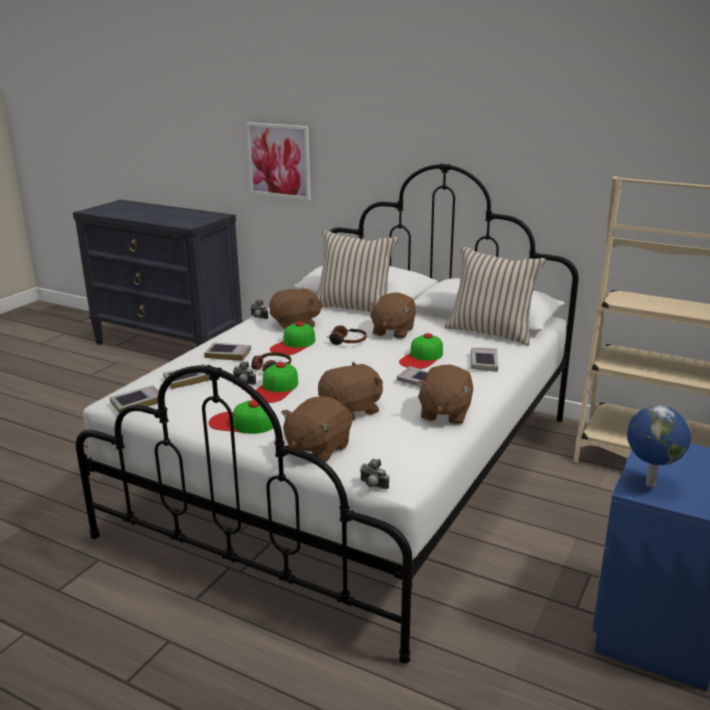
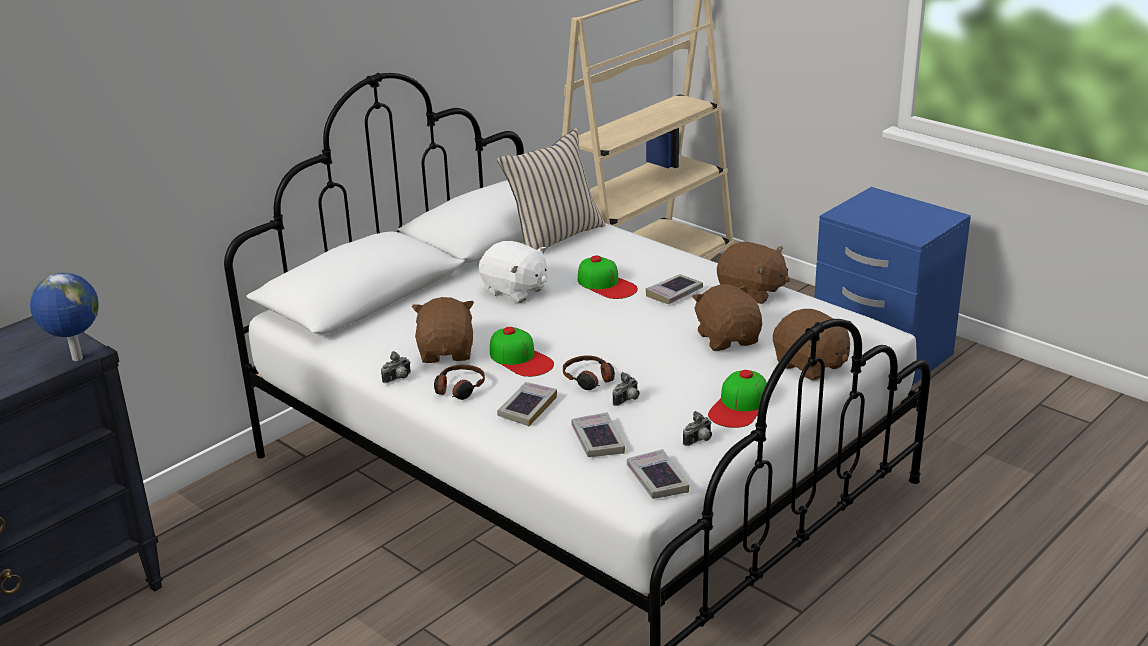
camera: 75 degrees left, 5 degrees up
(275, 389) = (655, 379): cap -> none
(279, 160) = (111, 175): picture -> none
(347, 341) = (530, 323): headphones -> headphones (459, 389)
(354, 307) = (410, 306): beige pillow -> none
(372, 486) = (888, 344): camera -> camera (699, 441)
(392, 331) = (515, 291): brown plush toy -> white plush toy
(483, 362) = (637, 254): book -> none
(649, 484) = (907, 230): globe -> globe (76, 359)

